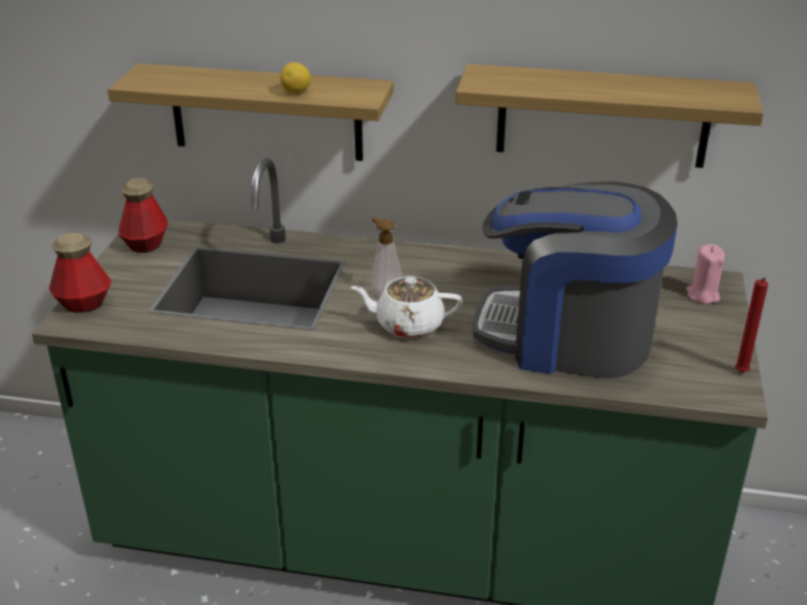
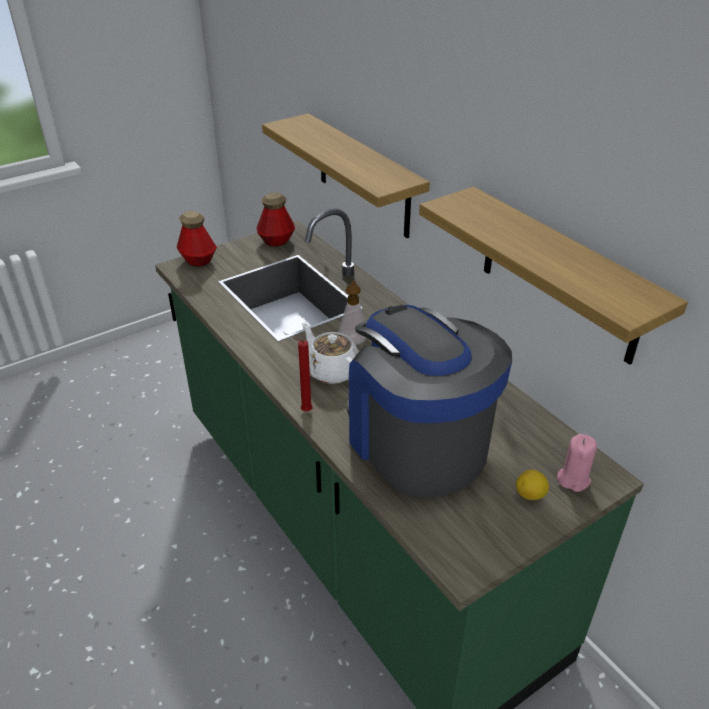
camera: 45 degrees right, 5 degrees up
(296, 92) = (352, 166): lemon -> lemon (530, 495)
(740, 374) = (497, 556): red candle -> red candle (304, 411)

